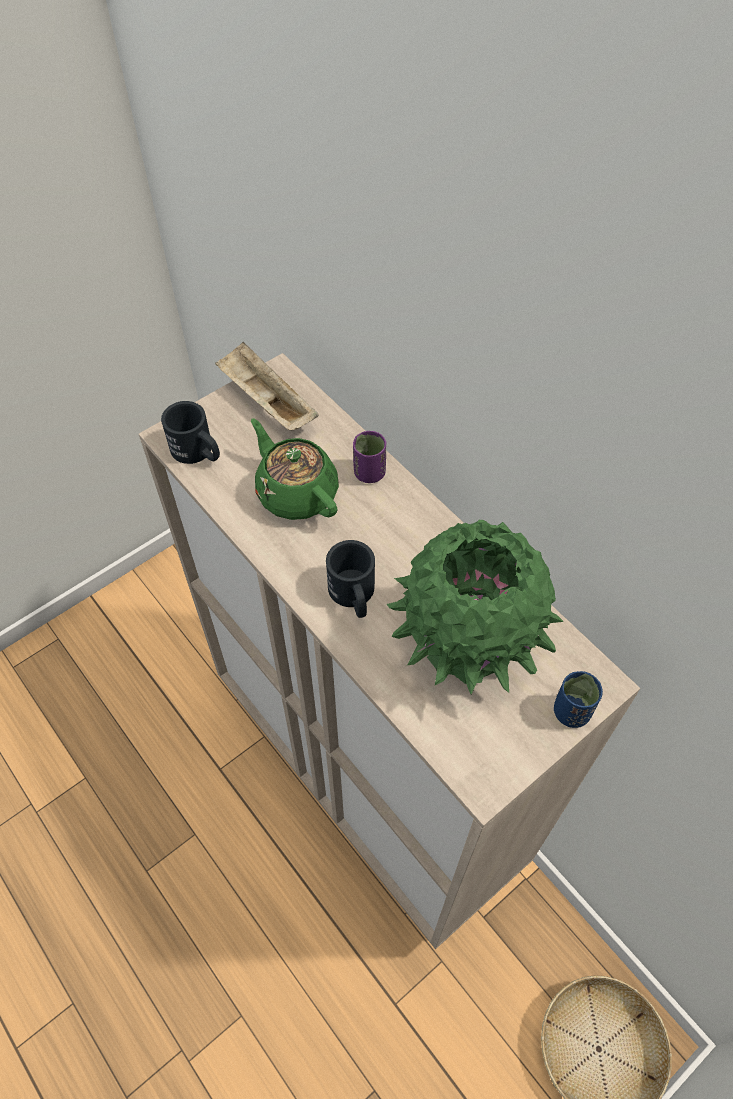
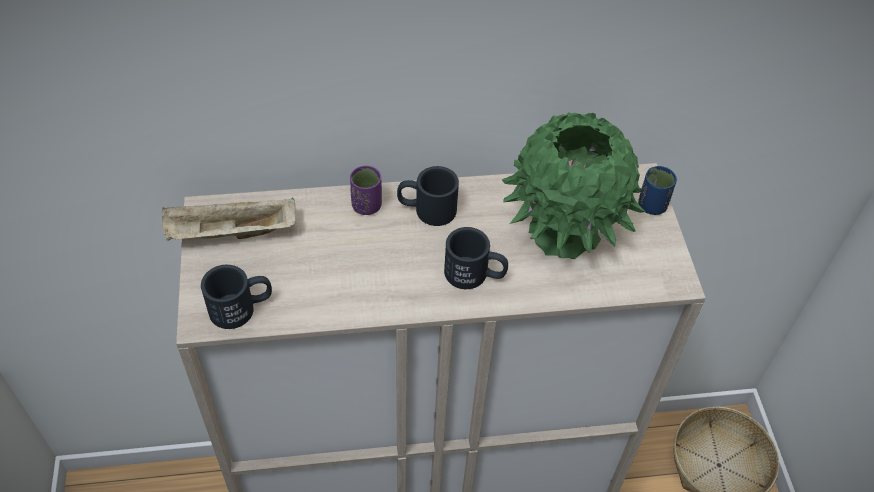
camera: 60 degrees left, 5 degrees down
(296, 492) = (346, 261): green teapot -> none
(401, 518) = (426, 209): none -> black mug

